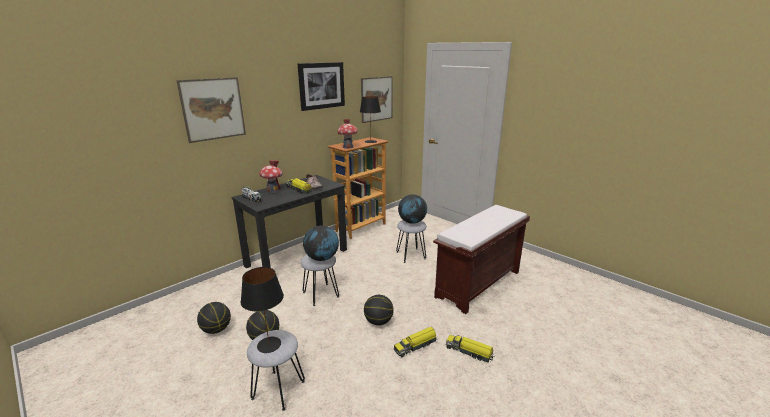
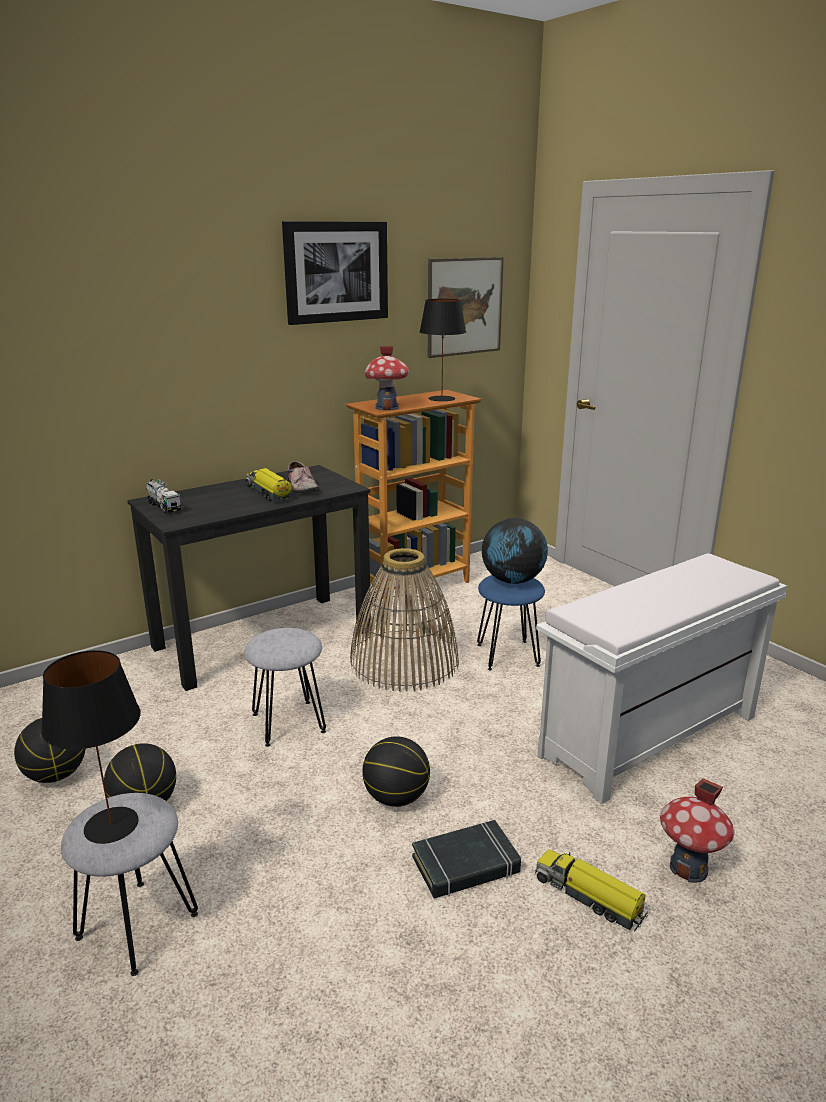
camera: 10 degrees right, 0 degrees up
(213, 109) = (92, 312): picture -> none
(273, 190) = (215, 492): toy house -> toy house (688, 868)
(322, 258) = (290, 645): globe -> none
(366, 262) = (404, 662): none -> basket
(410, 255) = (507, 654): grey stool -> blue stool
(415, 346) = (466, 865): toy truck -> black book
(478, 285) = (648, 737): brown bench -> white bench

